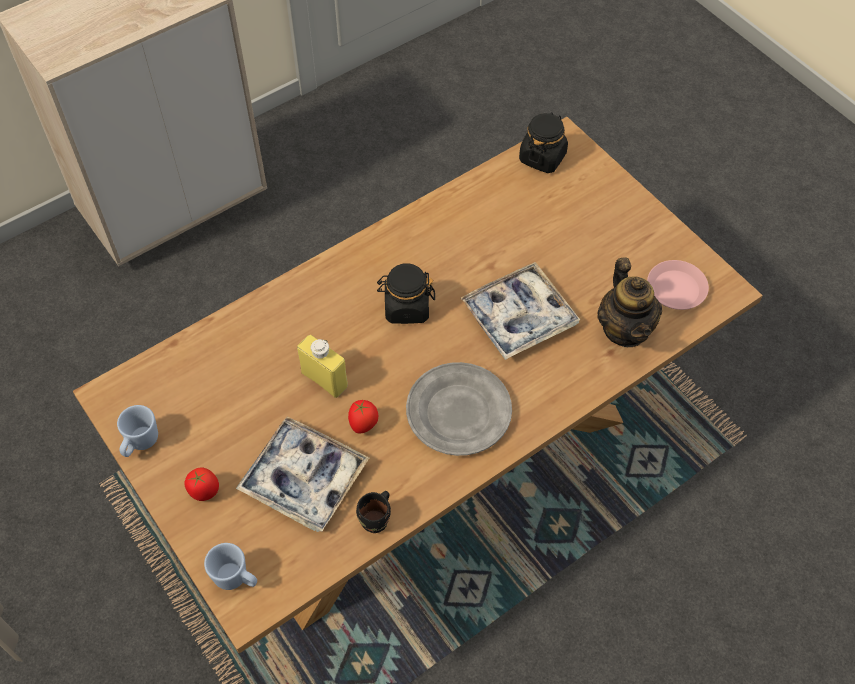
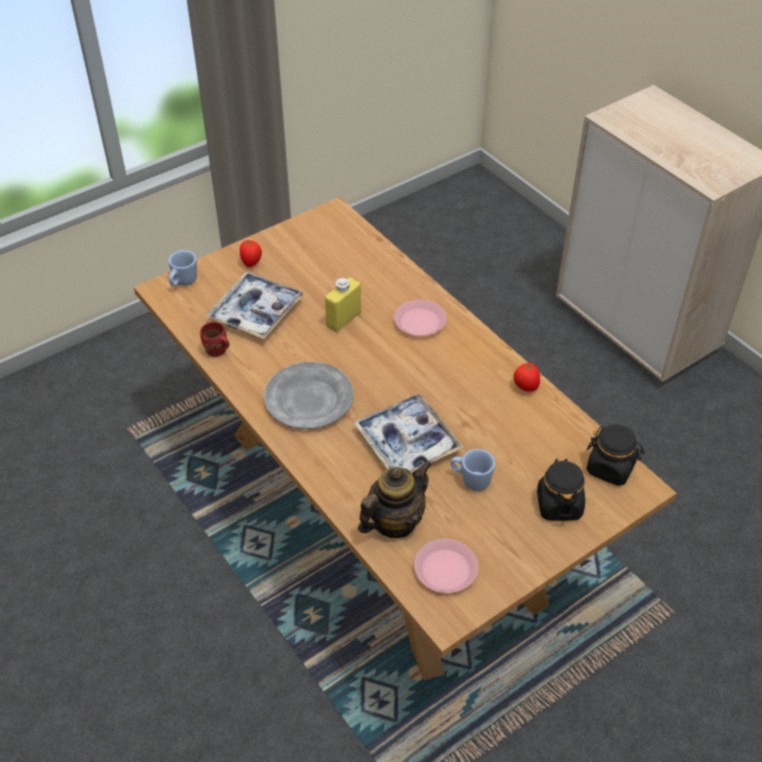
camera: 90 degrees right, 10 degrees down
(140, 443) = (293, 230): blue mug -> blue mug (471, 480)
(334, 302) = (419, 322): none -> pink plate
(364, 425) = (300, 343): tomato -> tomato (525, 387)
(377, 521) = (216, 352): black mug -> red mug
(406, 308) = (415, 366): black jar -> black jar (558, 505)
(625, 329) = (394, 522): teapot -> teapot turned 150 degrees clockwise

